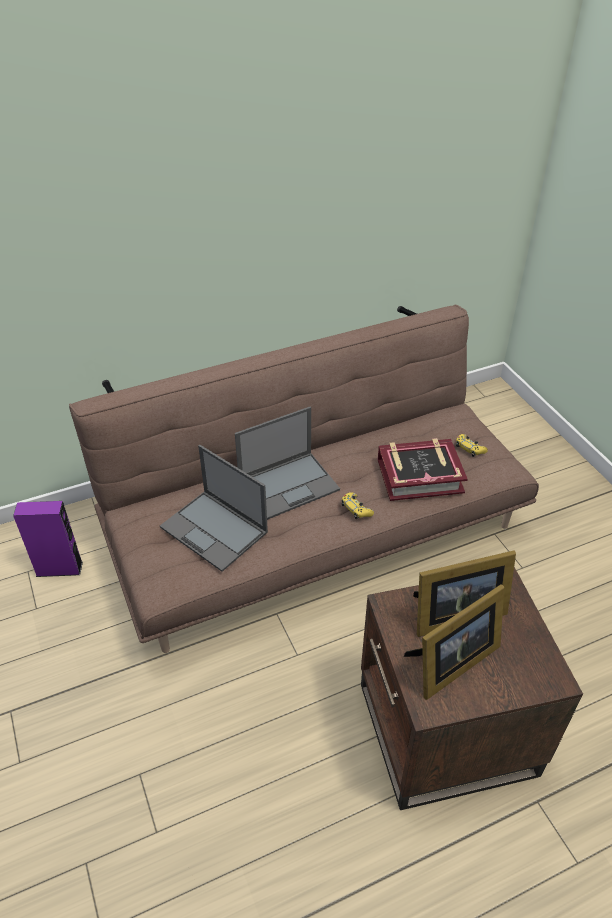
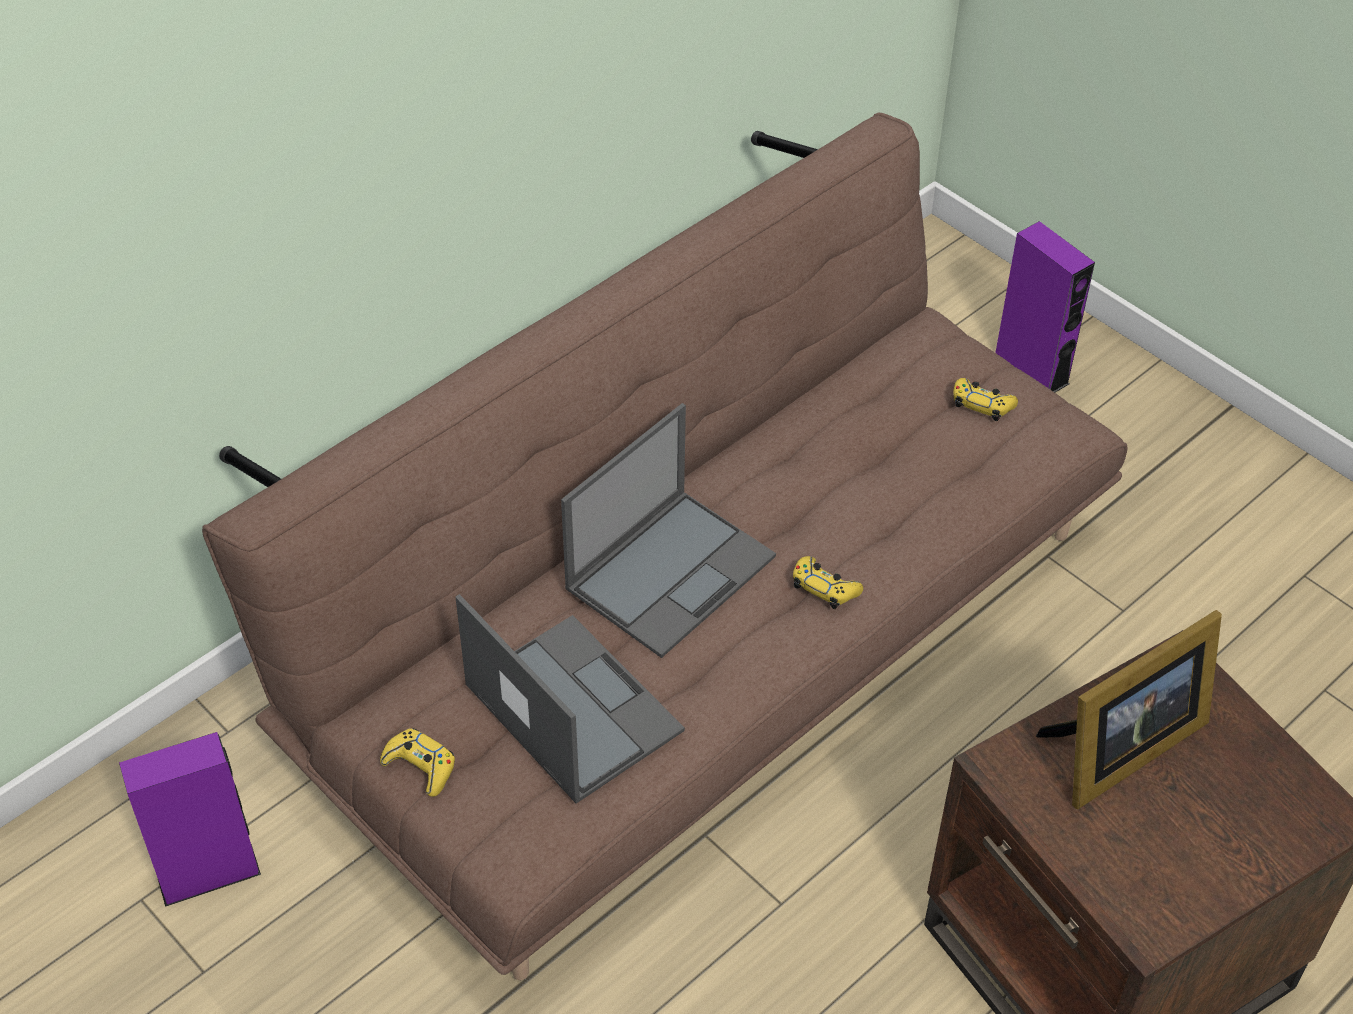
camera: 20 degrees left, 5 degrees up
(137, 537) = (420, 766): none -> yellow game controller
(215, 530) = (571, 707): laptop -> laptop turned 150 degrees counterclockwise
(419, 475) = (913, 486): book -> none
(450, 663) = (1151, 840): picture frame -> none
(520, 450) = (1031, 368): none -> purple speaker

